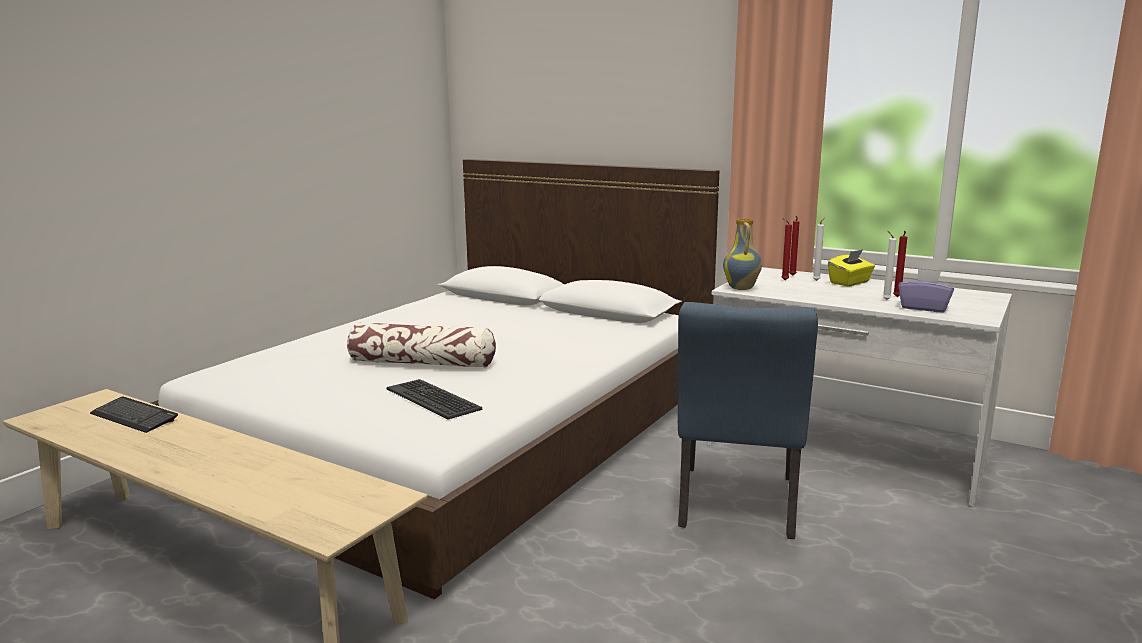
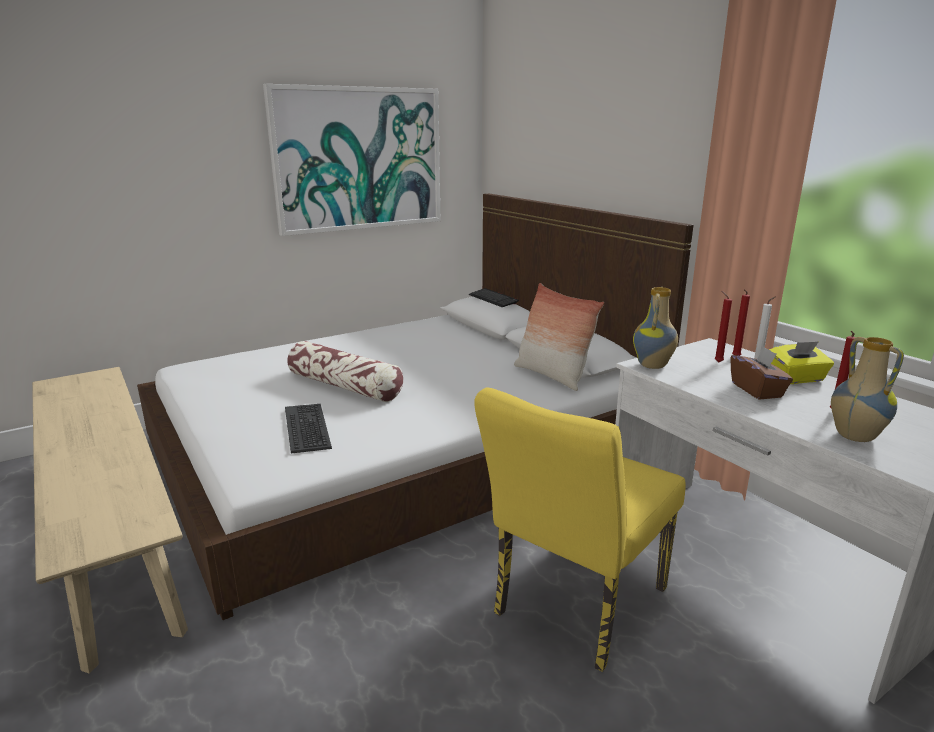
camera: 25 degrees right, 5 degrees up
(134, 417) = (101, 396): keyboard -> keyboard (493, 299)
(341, 125) = (359, 159): none -> picture
(612, 326) = (552, 376): none -> pillow
(736, 507) = (573, 608): blue chair -> yellow chair
(834, 292) = (757, 390): none -> brown tissue box
(885, 300) = (813, 413): white candle -> none
(924, 308) = (853, 436): purple tissue box -> vase

